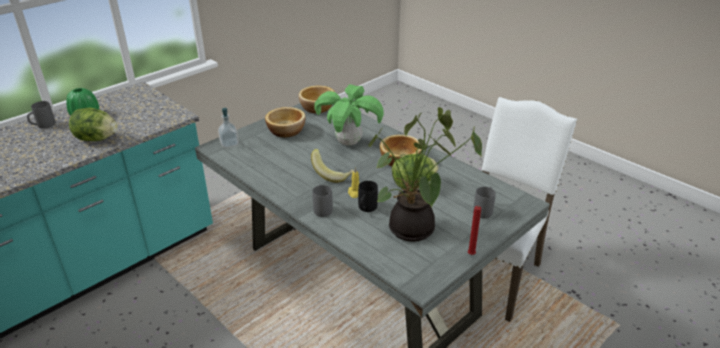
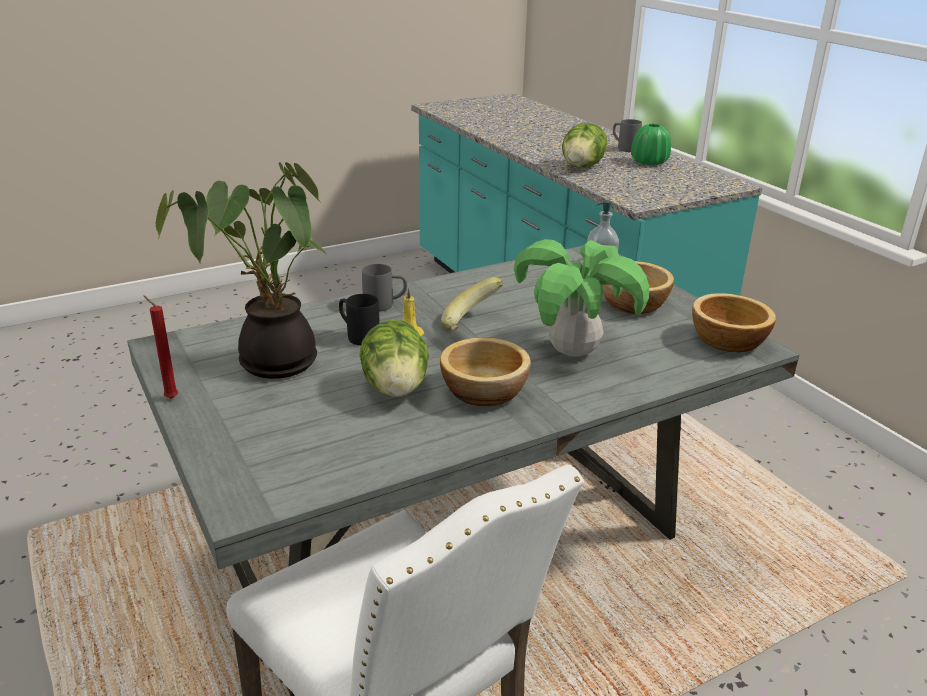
camera: 105 degrees right, 5 degrees down
(484, 210) = (264, 444): grey mug -> none

